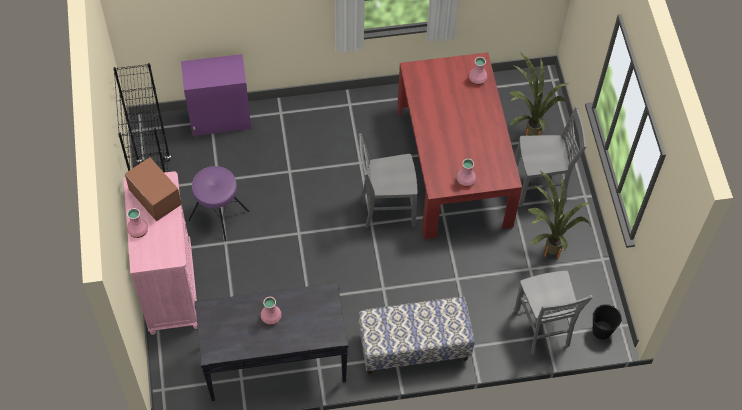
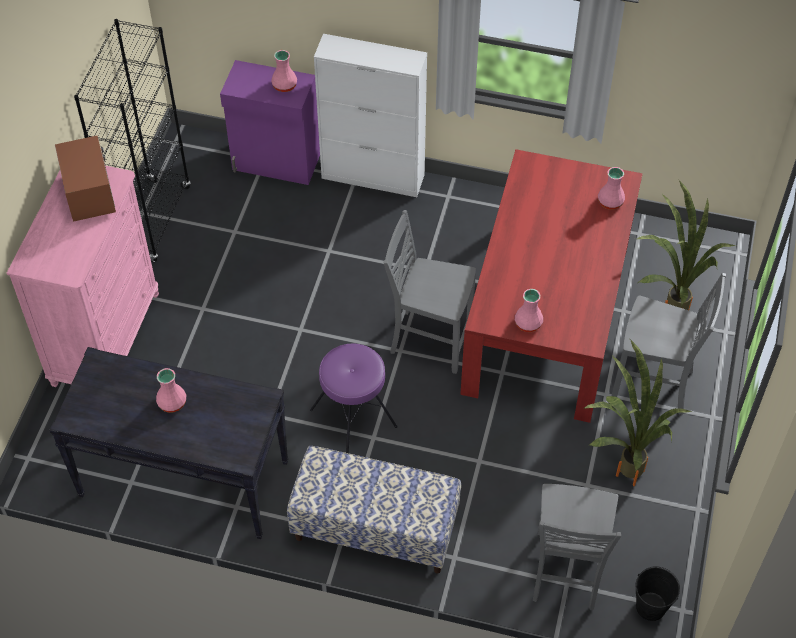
camera: 25 degrees right, 5 degrees down
(137, 230) = (45, 225): pink vase -> pink vase (284, 85)
(219, 215) = (213, 273): purple stool -> purple stool (354, 417)
(292, 107) = (373, 176): none -> white cabinet

